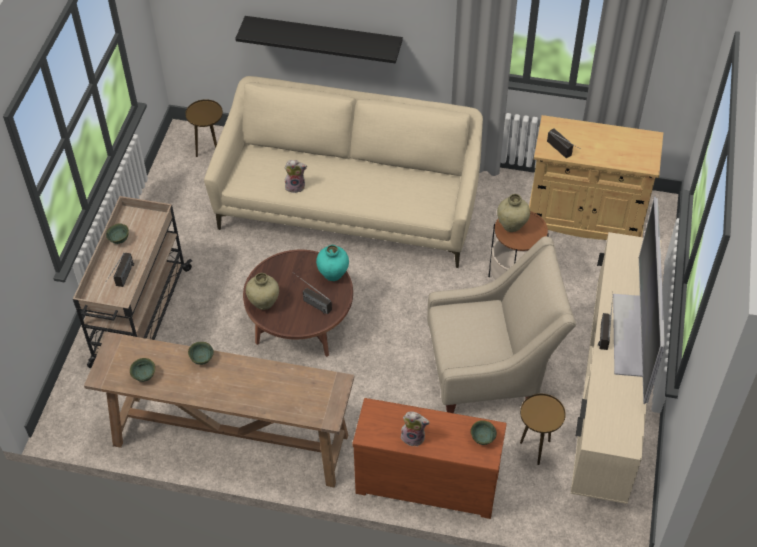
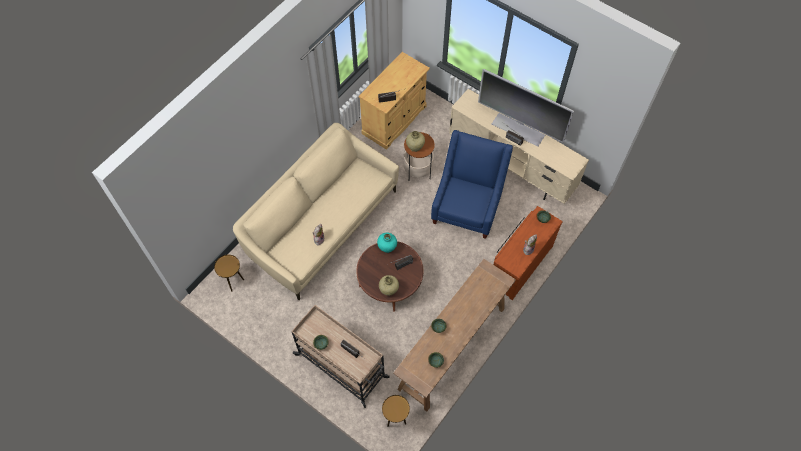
camera: 65 degrees left, 10 degrees up
(323, 38) = (251, 167): black shelf -> none
(491, 369) = (467, 206): beige armchair -> blue armchair
(536, 449) = (523, 209): brown side table -> brown side table (396, 419)

